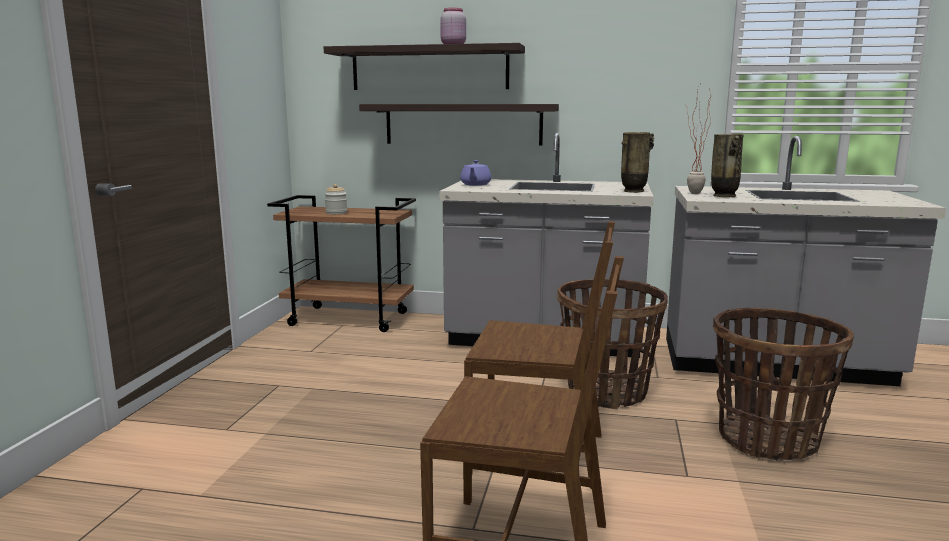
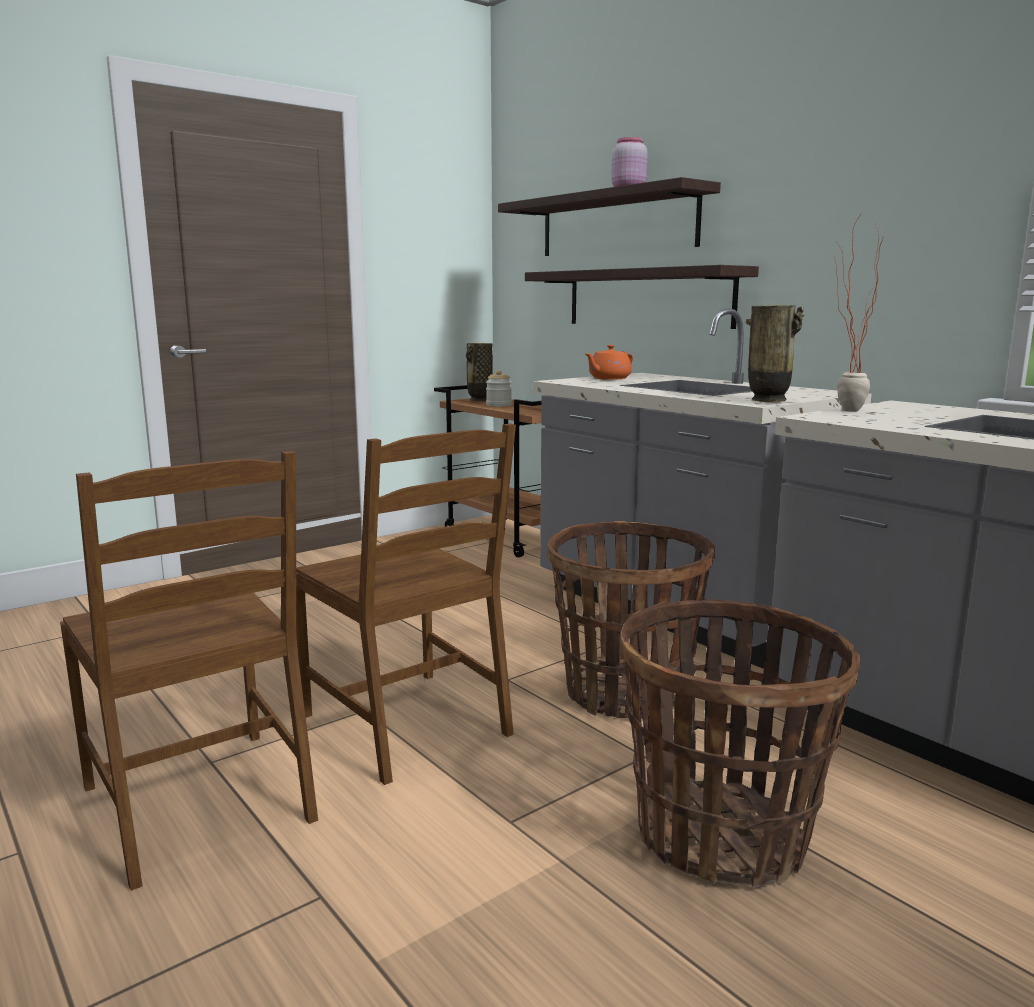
camera: 40 degrees right, 0 degrees up
(475, 184) = (608, 378): purple teapot -> orange teapot
(724, 196) = (877, 418): vase -> vase (479, 401)

